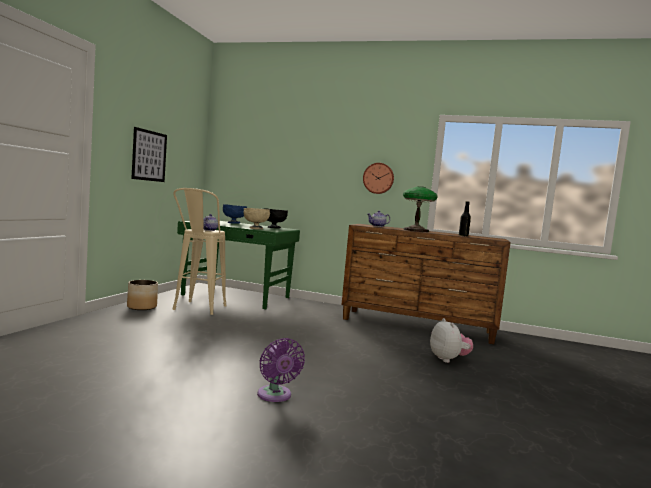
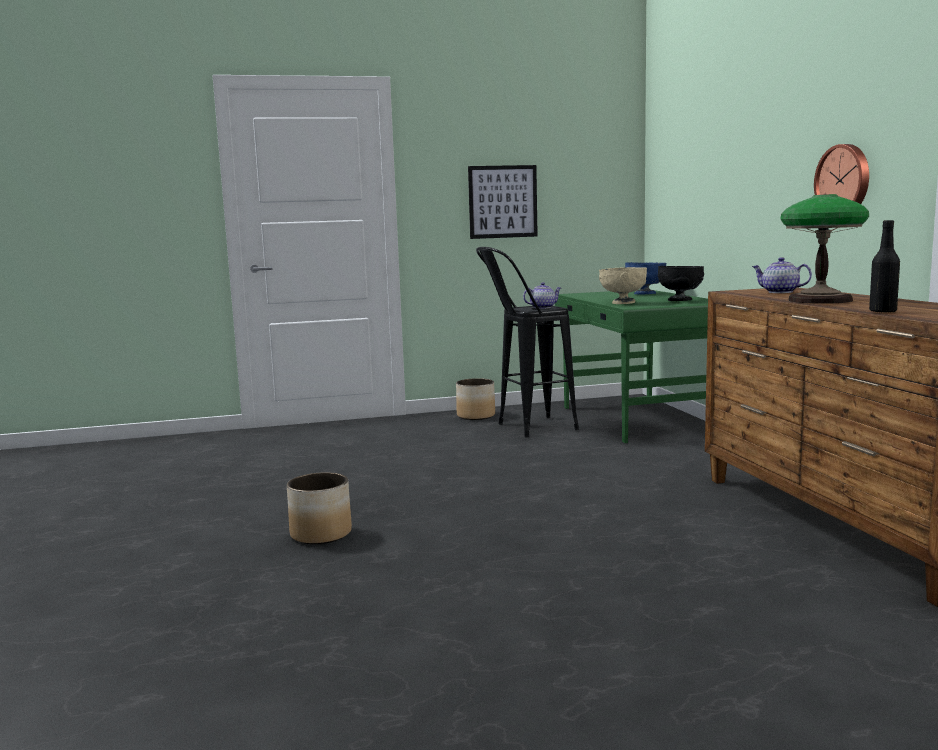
camera: 60 degrees right, 5 degrees up
(196, 310) = (526, 429): beige stool -> black stool
(275, 396) = (321, 534): purple fan -> planter
(448, 359) = (695, 586): plush toy -> none

